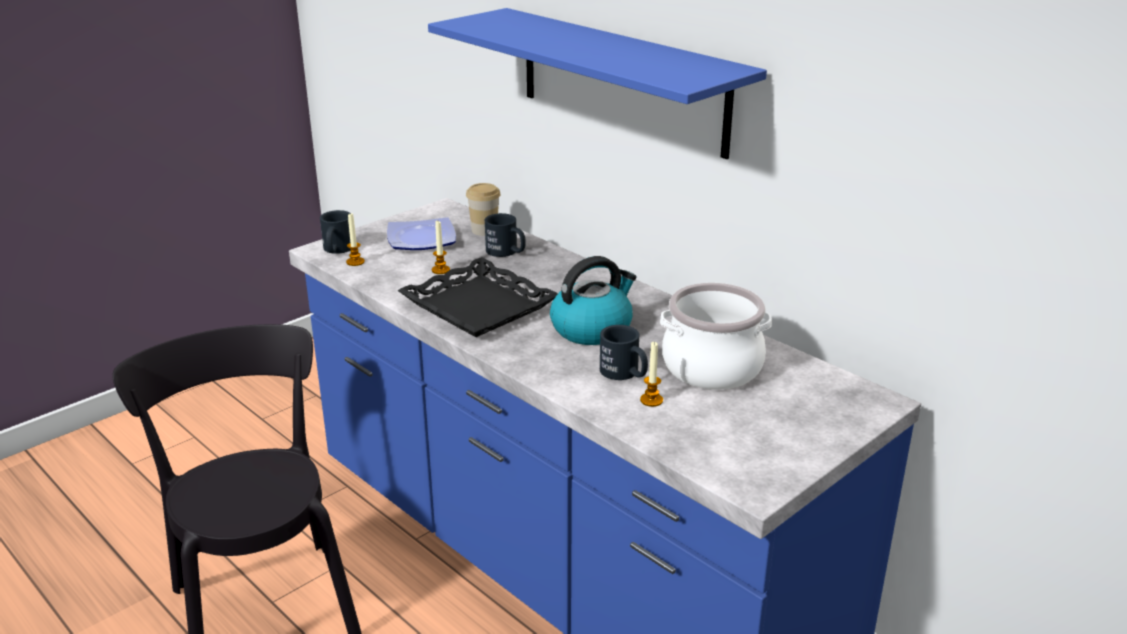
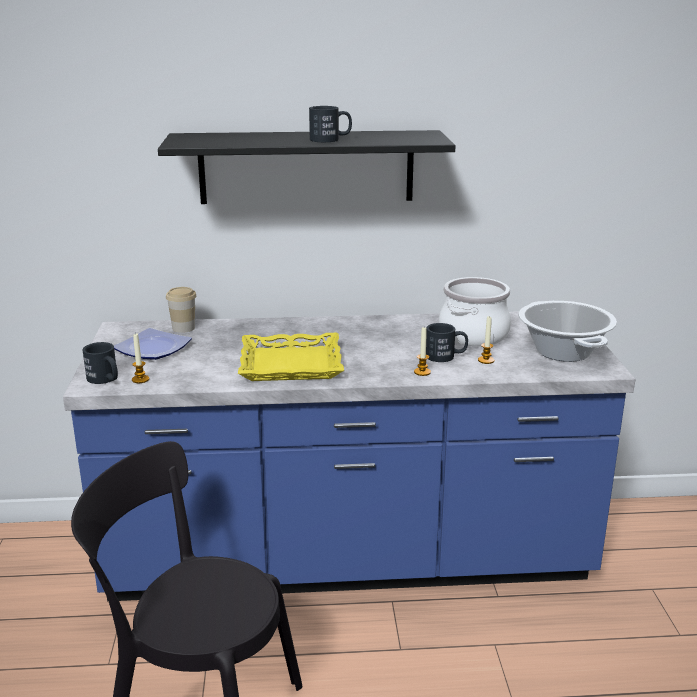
camera: 50 degrees left, 5 degrees down
(440, 270) = (214, 358): candle -> candle (422, 372)
(477, 307) = (291, 365): black tray -> yellow tray
(506, 252) = (230, 333): black mug -> black mug (330, 139)
(592, 328) = (379, 346): kettle -> none
(622, 81) = (306, 167): blue shelf -> black shelf
(761, 440) = (563, 351): none -> cooking pot

